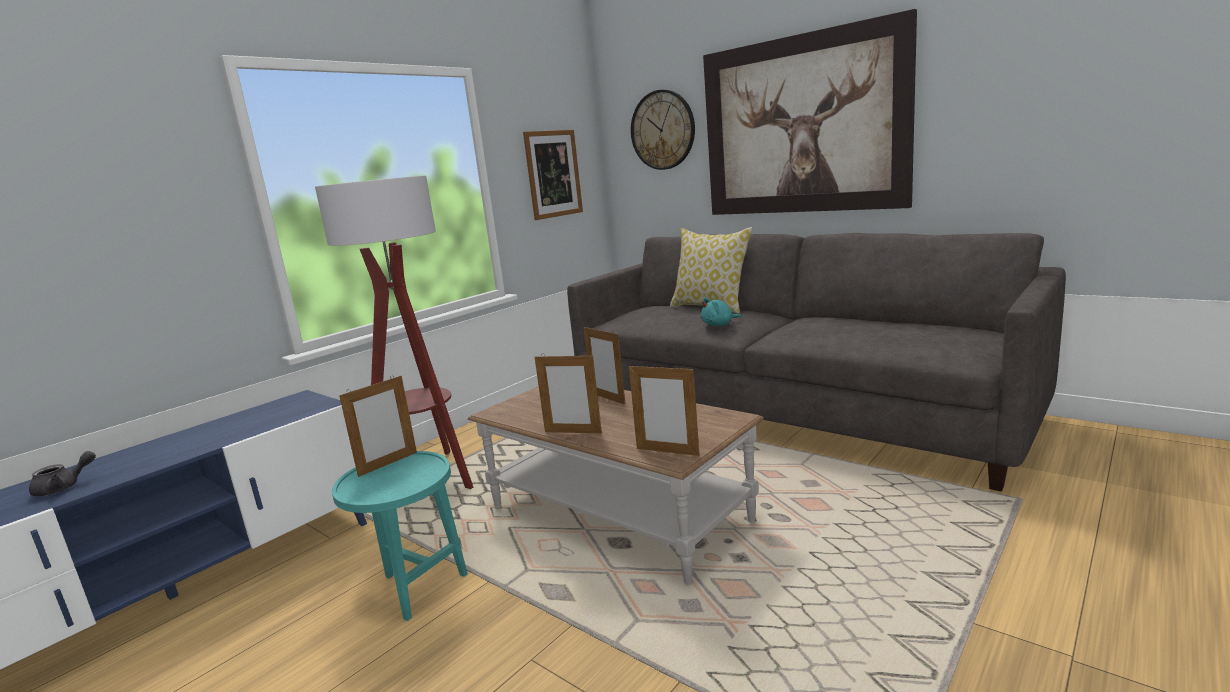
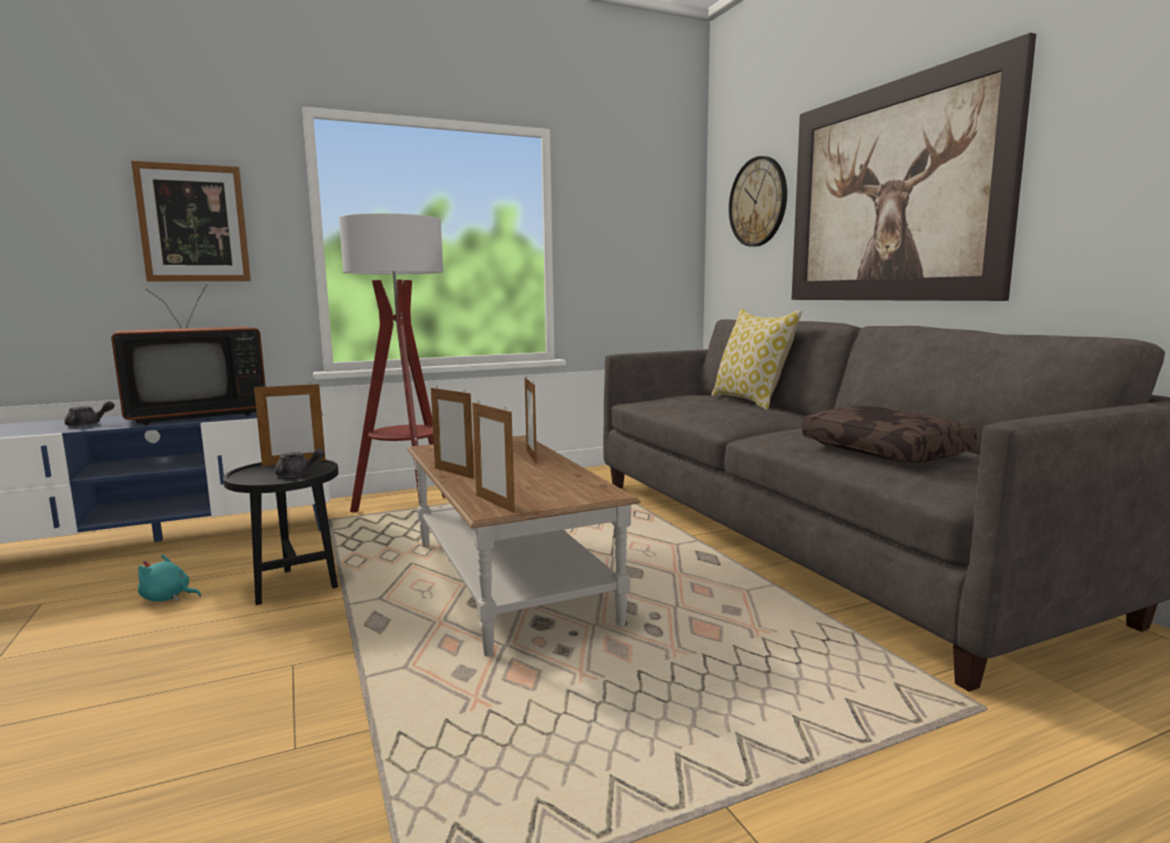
camera: 25 degrees right, 5 degrees down
(190, 440) = (194, 415): none -> television
(415, 587) = (293, 584): turquoise side table -> black side table
(417, 475) = (298, 474): none -> grey teapot
(553, 174) = (635, 243): picture -> picture (193, 223)
(719, 325) = (722, 415): turquoise plush toy -> turquoise plush toy (168, 598)
(886, 335) = (886, 450): none -> brown pillow

